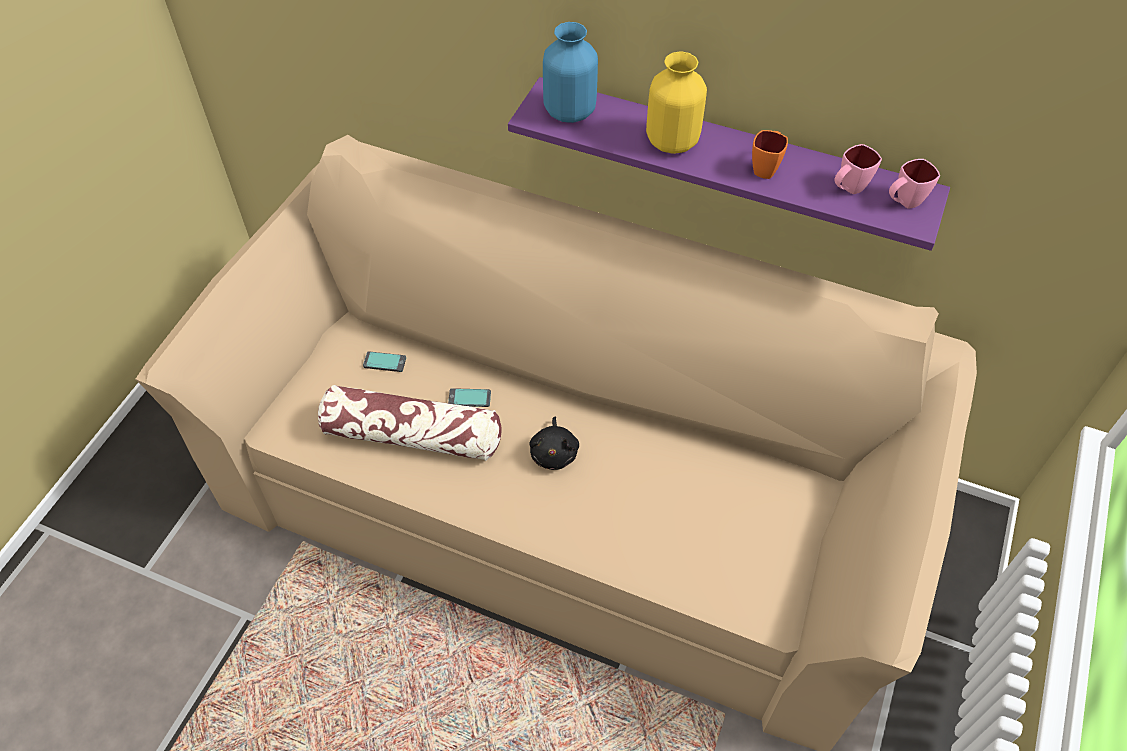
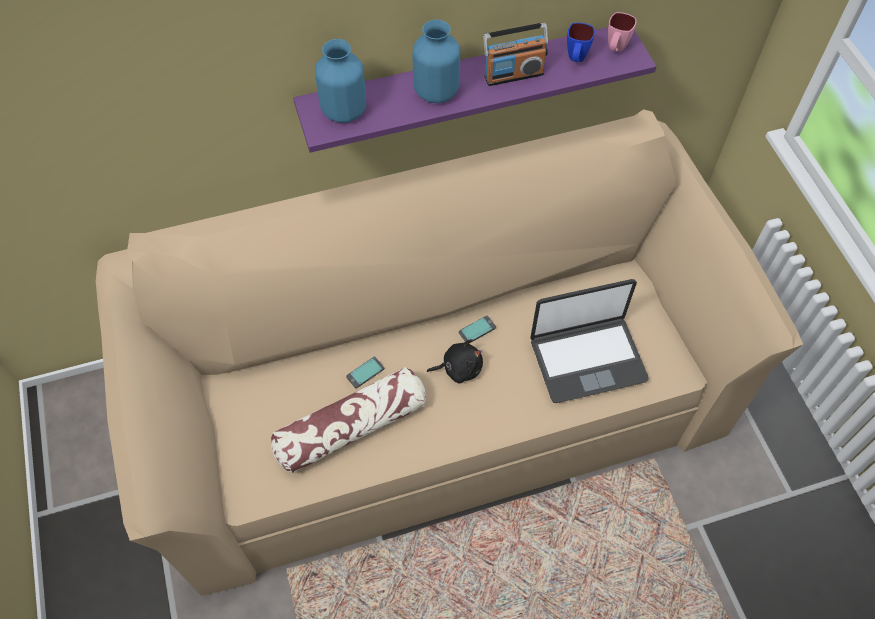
camera: 40 degrees left, 5 degrees up
(385, 362) = (277, 391): phone -> phone (477, 330)
(554, 453) = (459, 368): black plush toy -> black plush toy turned 60 degrees counterclockwise
(673, 142) = (437, 92): yellow vase -> blue vase
(687, 533) = (587, 359): none -> laptop
(766, 168) = (513, 74): orange mug -> radio
(848, 189) = (576, 59): pink mug -> blue mug

